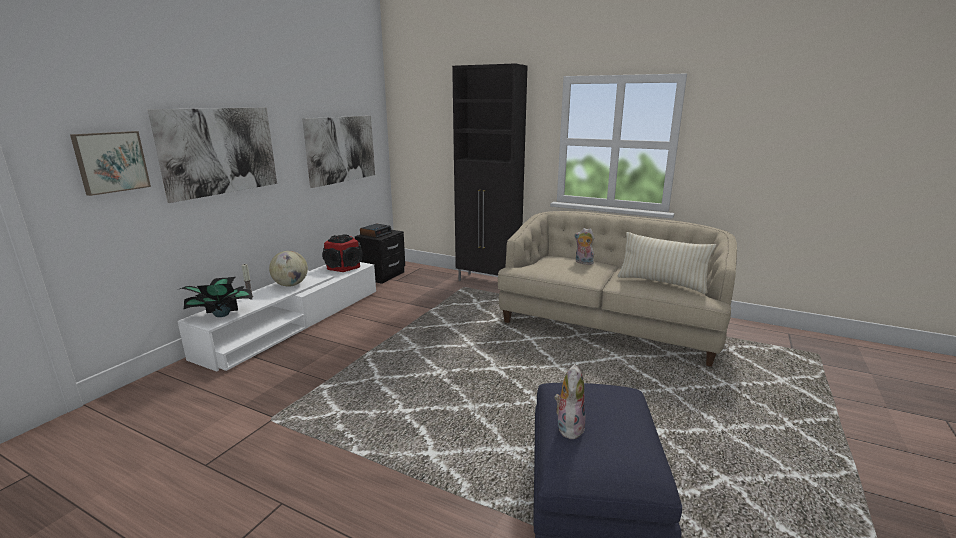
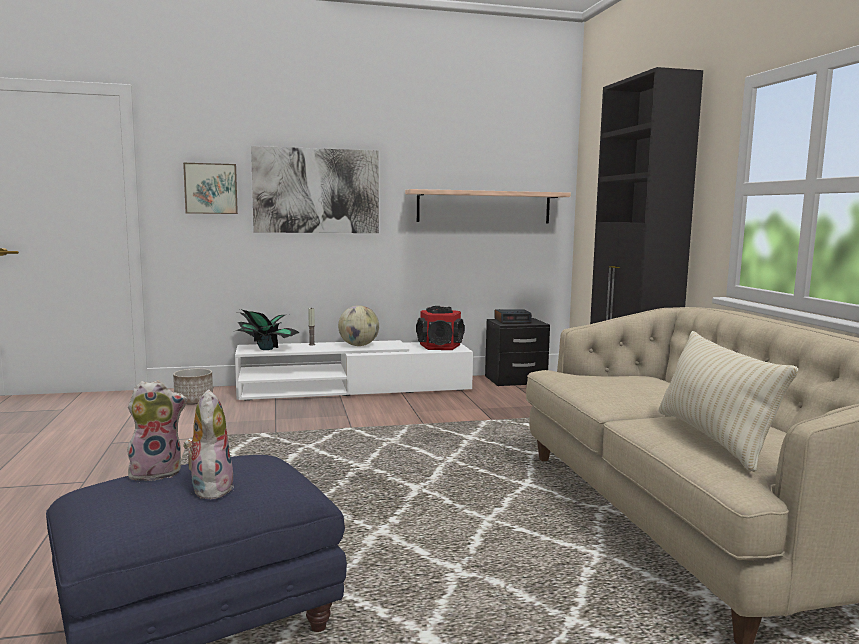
camera: 50 degrees right, 10 degrees down
(178, 392) = (193, 401): none -> planter
(341, 149) = (484, 207): picture -> shelf
(583, 263) = (664, 390): plush toy -> plush toy (210, 488)

